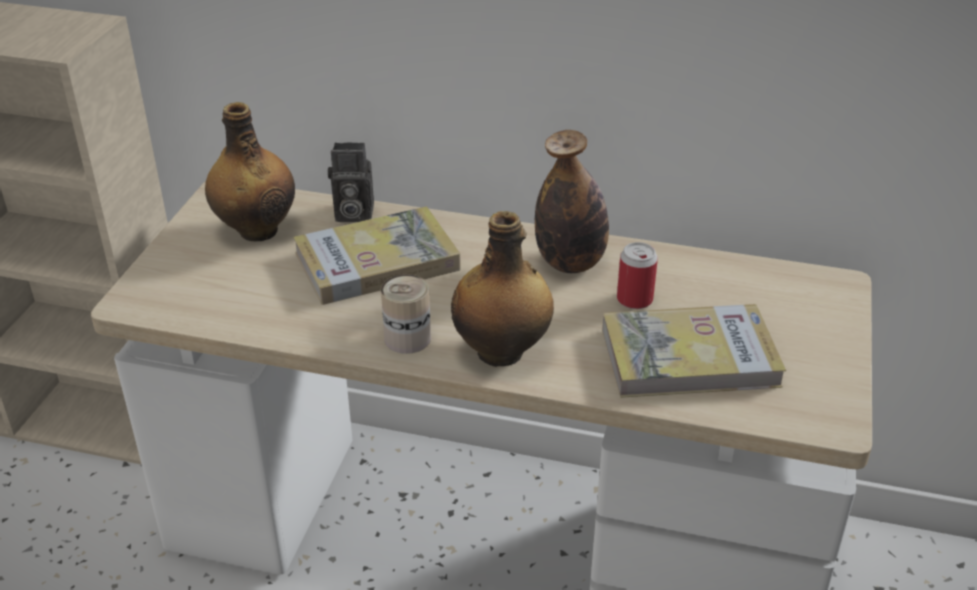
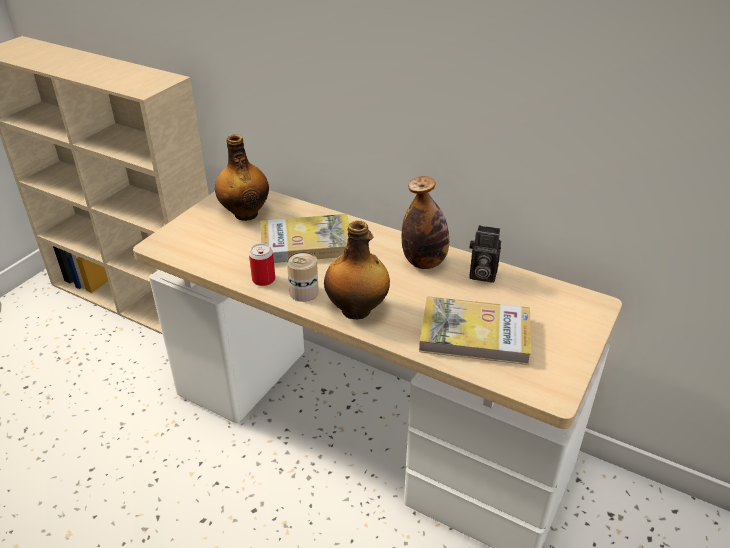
camera: 15 degrees right, 0 degrees up
(351, 214) = (304, 212): camera -> camera (481, 274)
(634, 299) = (455, 291): can -> can (263, 280)

